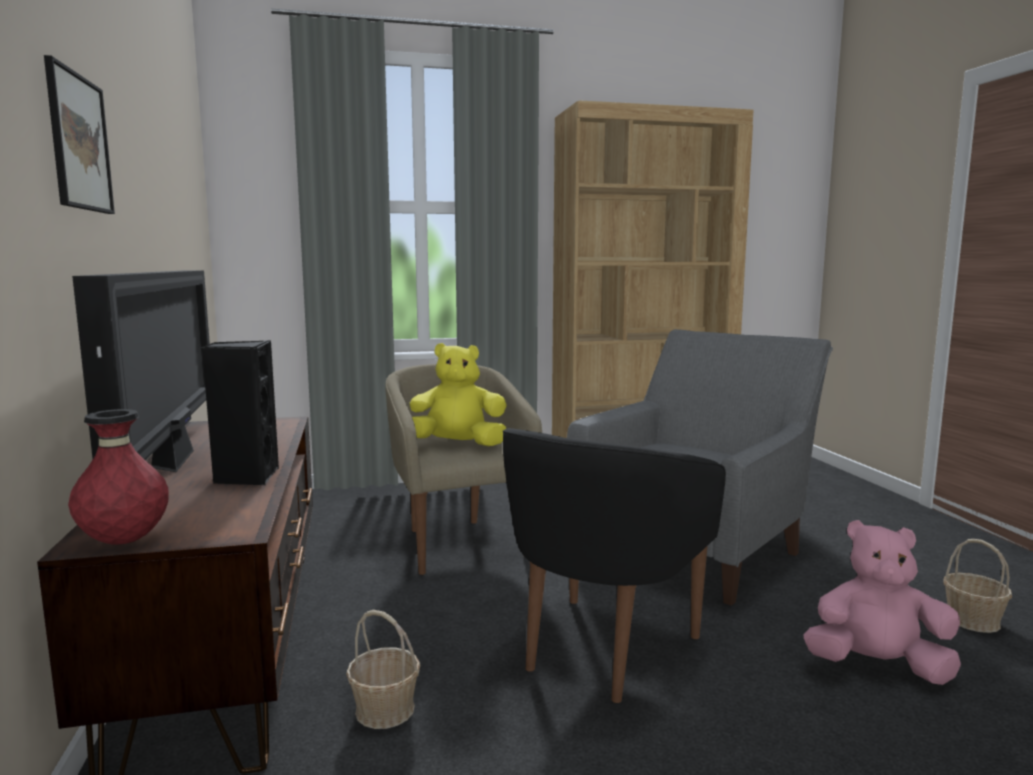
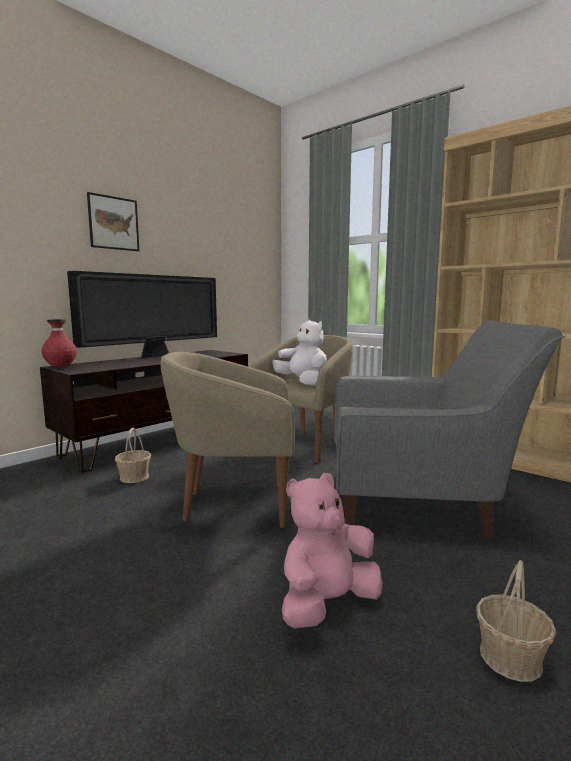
camera: 55 degrees right, 0 degrees up
(246, 477) = (143, 363): black speaker -> none
(457, 445) = (302, 382): yellow plush toy -> white plush toy
(602, 649) = (234, 504): black armchair -> beige armchair
(877, 666) = (327, 604): pink plush toy -> pink plush toy turned 105 degrees counterclockwise

